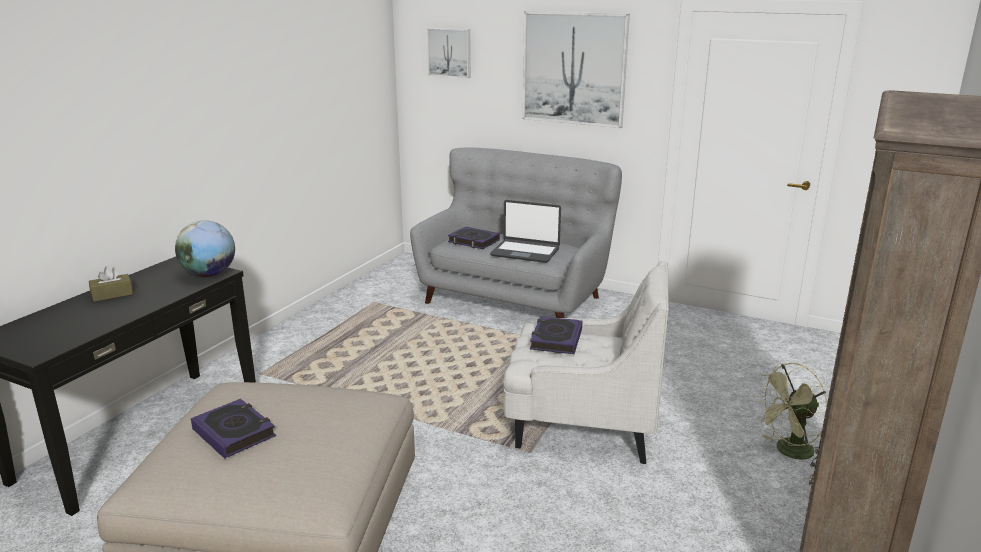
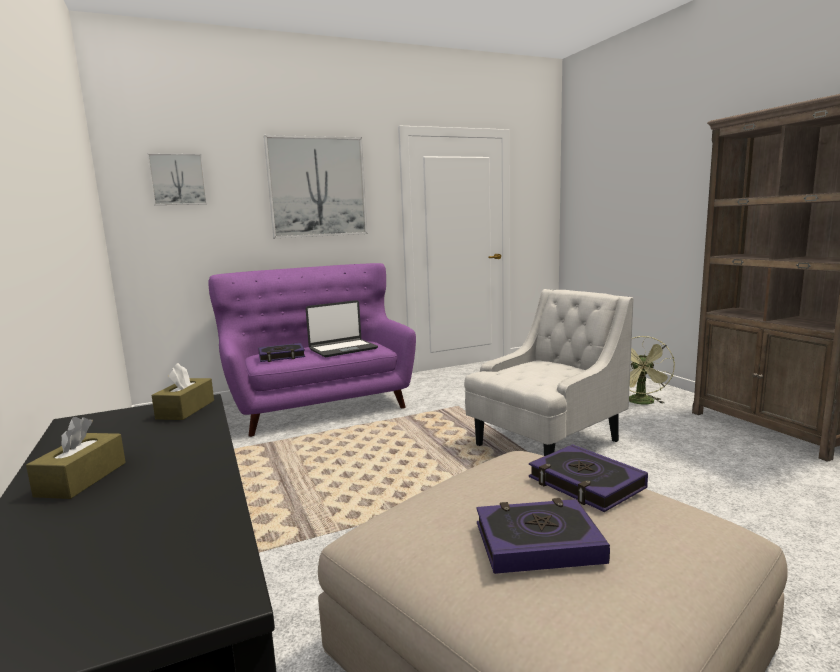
camera: 50 degrees left, 10 degrees down
(209, 274) = (186, 409): globe -> brown tissue box
(515, 298) = (319, 405): grey sofa -> purple sofa
(556, 339) = (520, 370): book -> book (585, 483)

